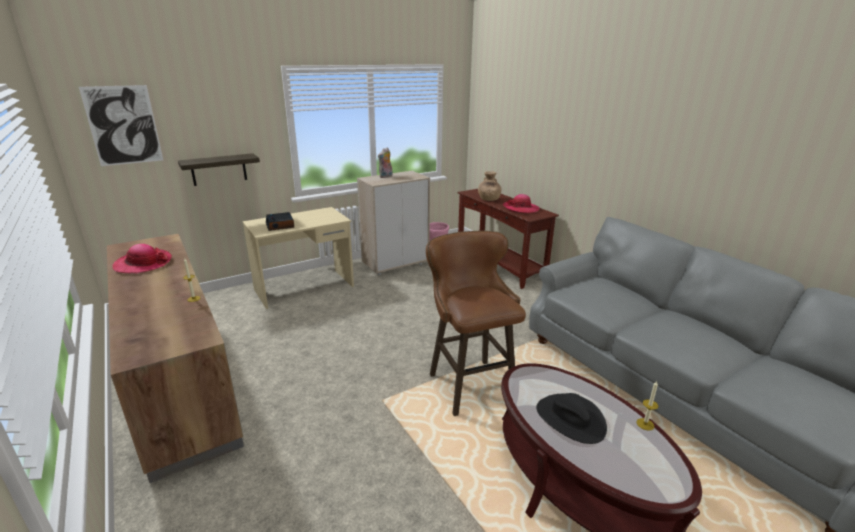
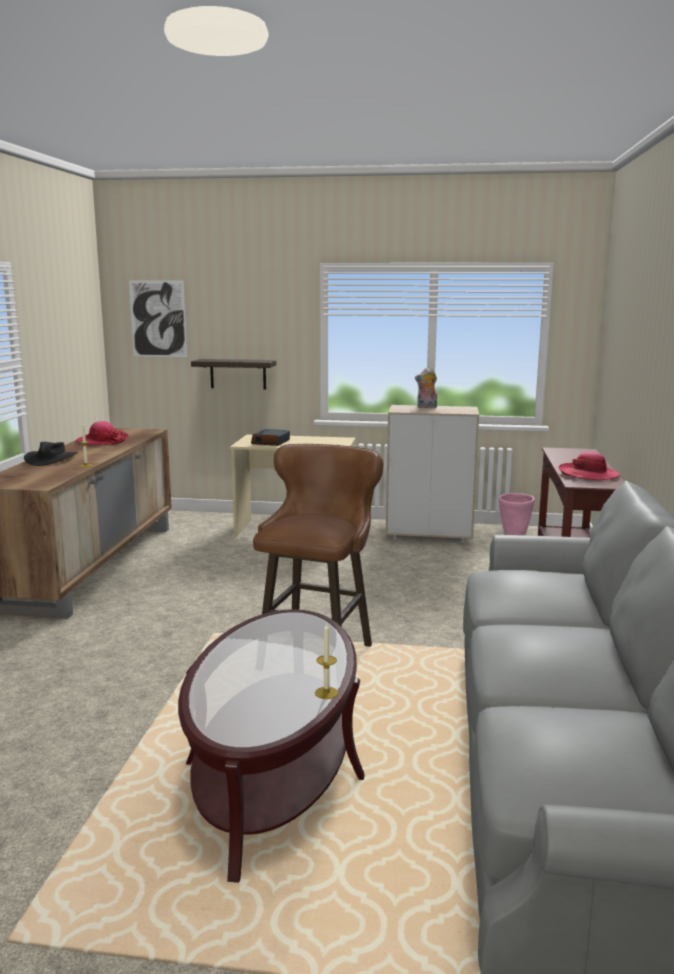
camera: 40 degrees right, 10 degrees down
(488, 199) = (566, 460): brown vase -> none
(570, 419) = (260, 658): black hat -> black hat (51, 459)

